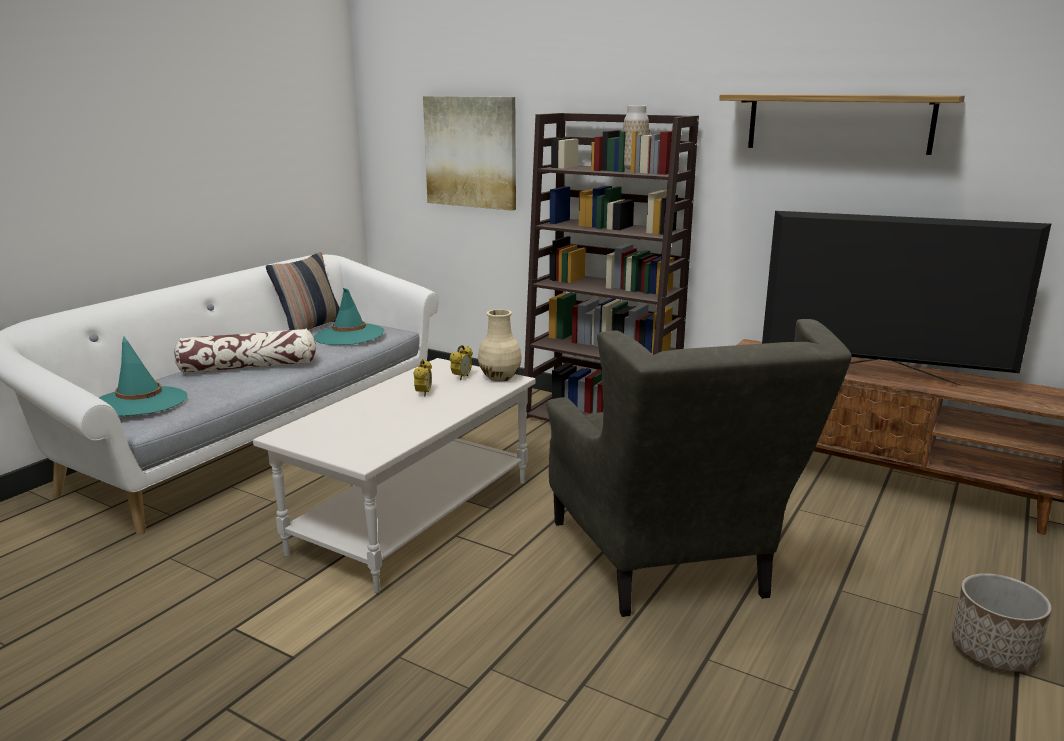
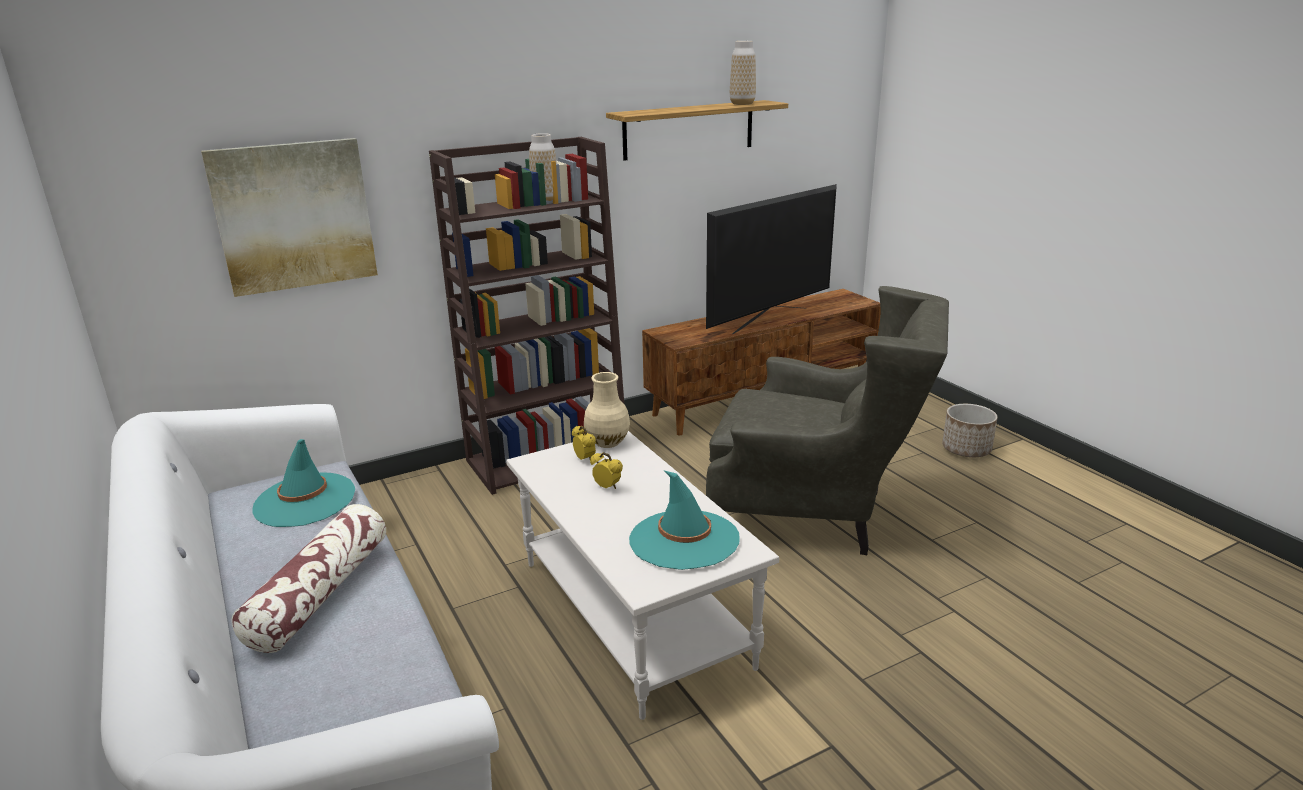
camera: 60 degrees left, 5 degrees up
(140, 402) = (344, 706): turquoise hat -> turquoise hat (684, 540)
(310, 328) = (214, 523): pillow -> none
(901, 94) = (742, 104): none -> vase

